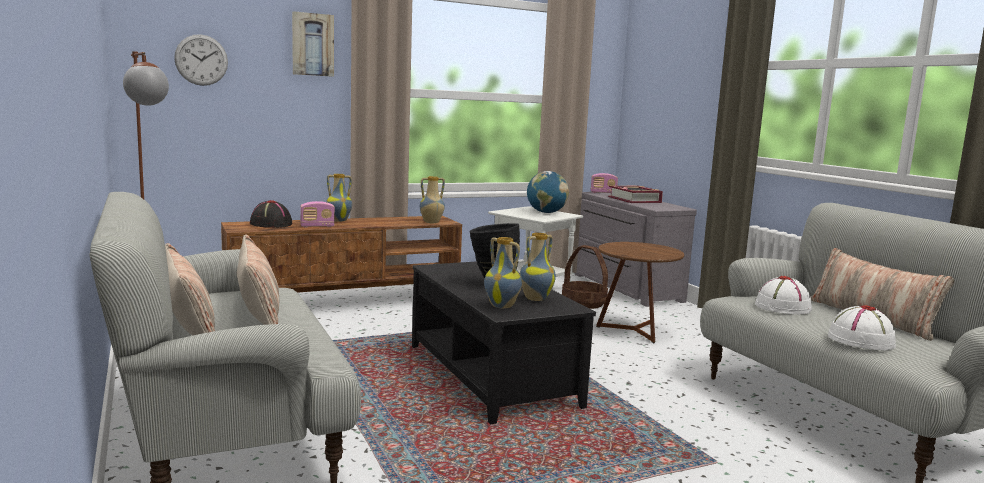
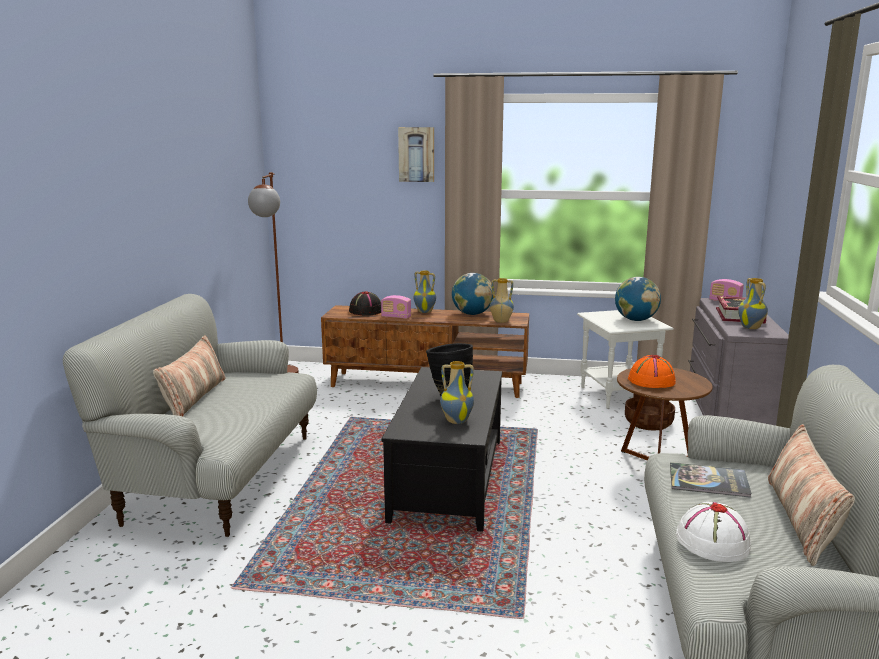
camera: 35 degrees right, 5 degrees up
(201, 60) = (329, 172): wall clock -> none
(258, 310) = (249, 393): pillow -> none
(391, 219) = (472, 314): none -> globe
(502, 306) = (415, 423): vase -> vase (751, 327)
(633, 251) = (651, 381): none -> orange hat
(783, 307) = (708, 481): white hat -> book

